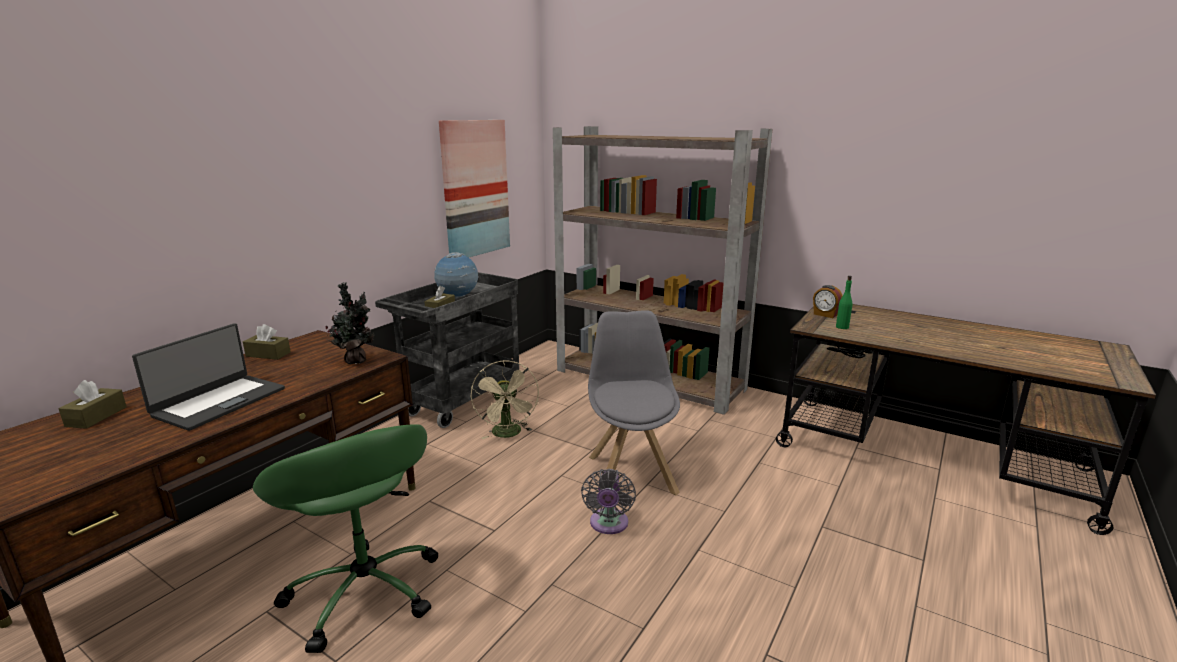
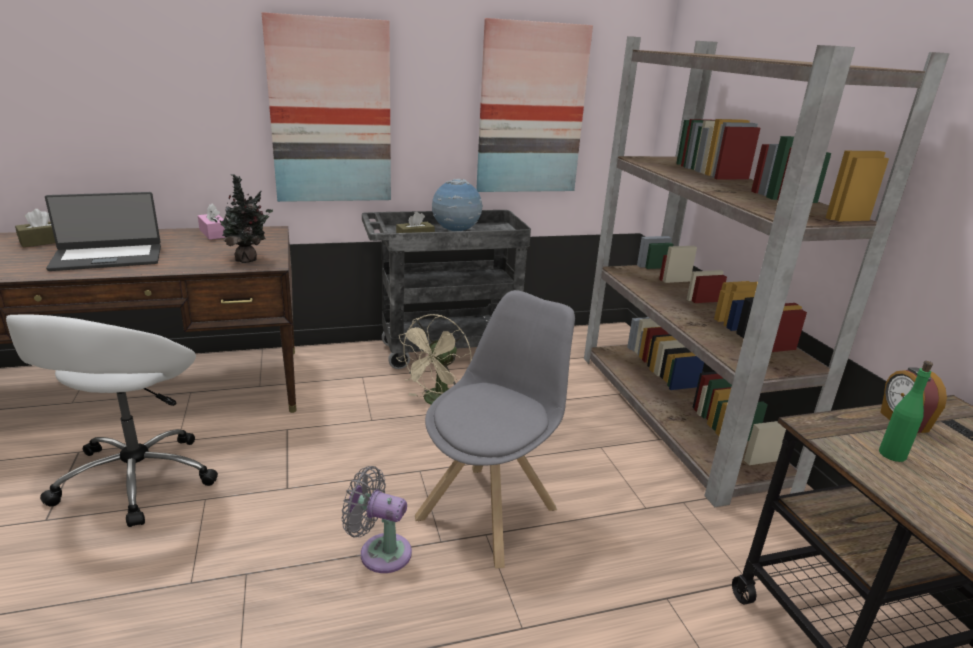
camera: 40 degrees right, 5 degrees up
(268, 354) = (214, 233): brown tissue box -> pink tissue box
(338, 216) = (331, 113): none -> picture
(365, 595) = (134, 481): green office chair -> white office chair
(608, 525) = (380, 551): grey fan -> grey fan turned 60 degrees clockwise

